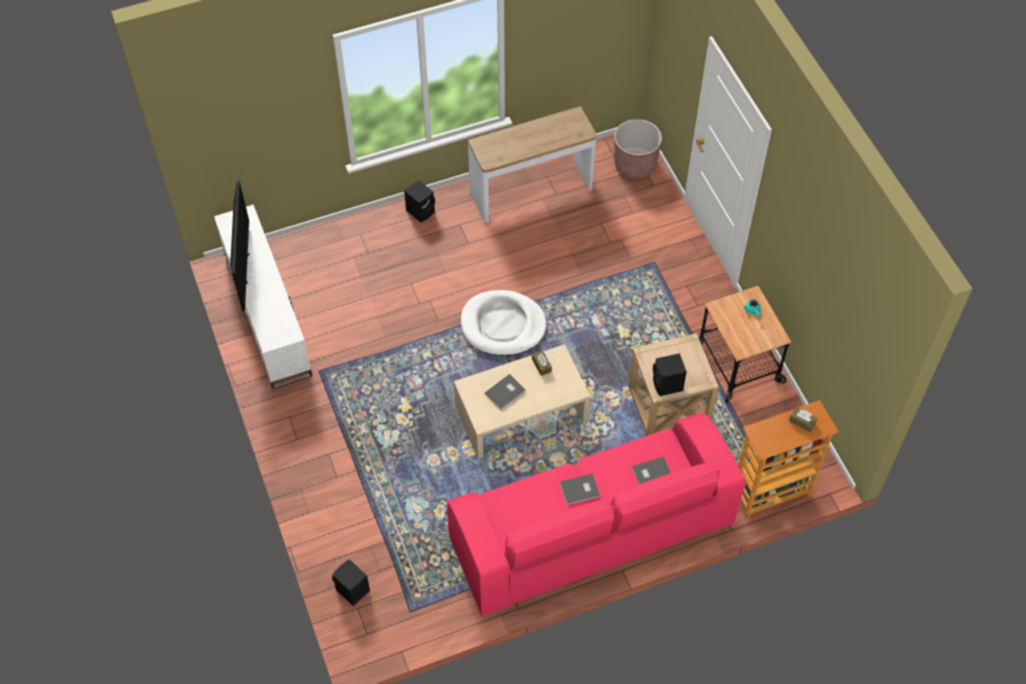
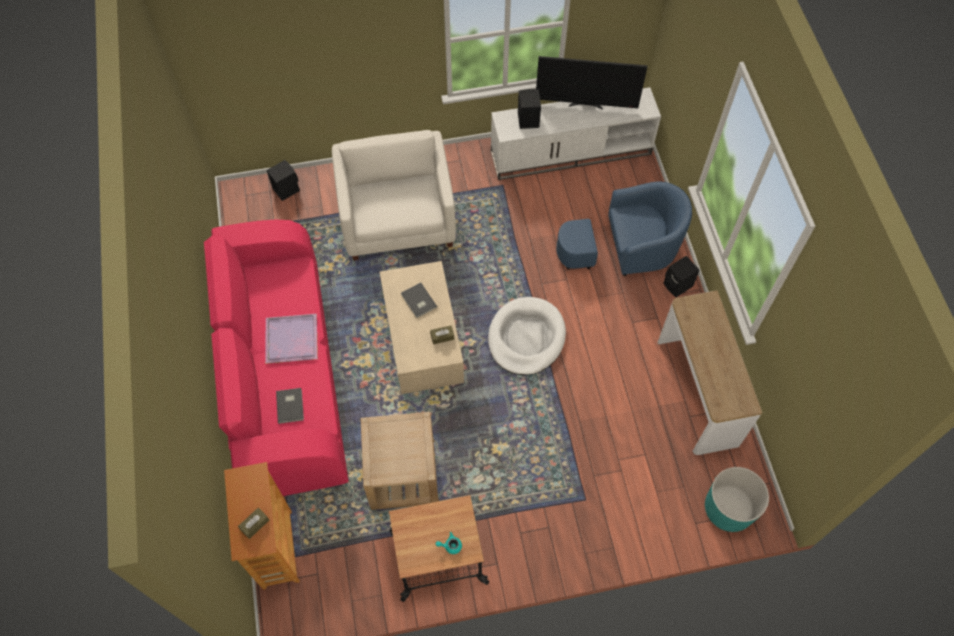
camera: 100 degrees right, 5 degrees up
(378, 464) = (397, 219): none -> white armchair
(386, 255) = (625, 250): none -> blue armchair
(580, 490) = (290, 340): grey book -> purple tray
(635, 164) = (728, 509): brown planter -> turquoise planter
(667, 385) = (377, 435): black speaker -> black speaker (527, 119)

